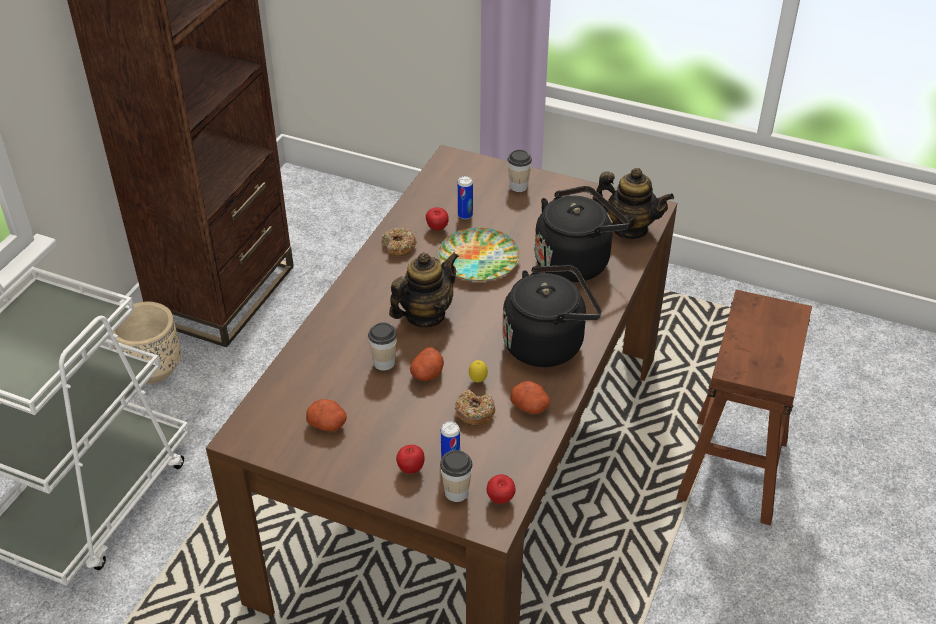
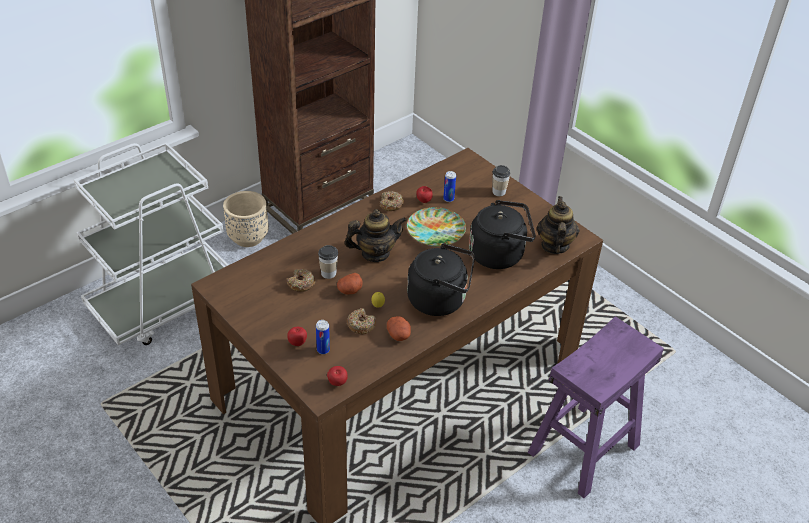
camera: 25 degrees right, 0 degrees up
(328, 424) = (269, 297): potato -> none
(358, 390) = (301, 284): none -> donut
(456, 492) = (314, 368): cup -> none
(629, 228) = (554, 245): teapot -> teapot turned 135 degrees counterclockwise
(734, 468) = (584, 449): brown stool -> purple stool

